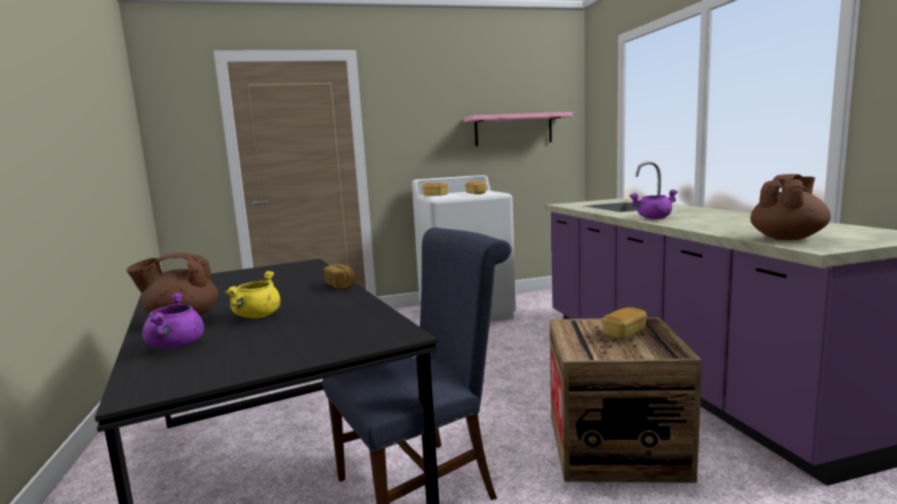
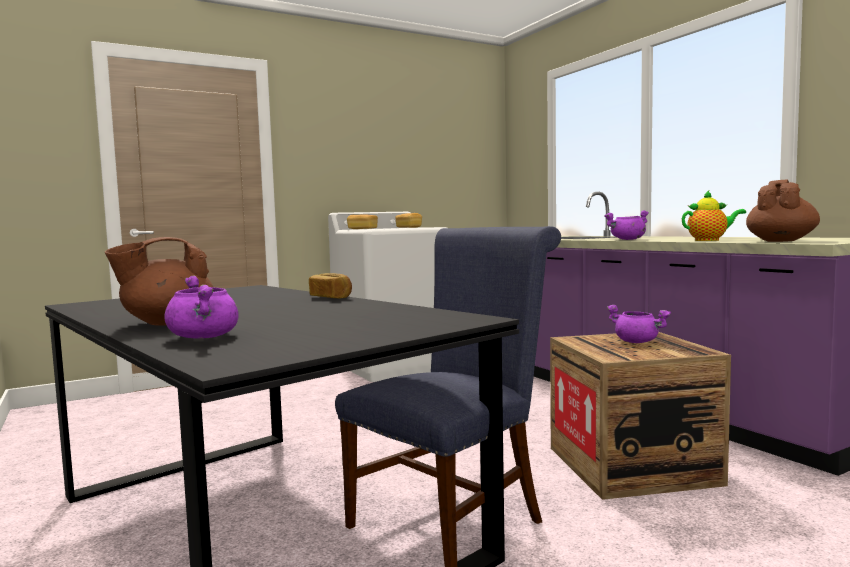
camera: 15 degrees left, 5 degrees down
(257, 316) = (269, 317): yellow cooking pot -> none
(513, 130) = (436, 164): pink shelf -> none
(624, 333) = (637, 342): bread -> purple cooking pot
(723, 229) = (710, 240): none -> teapot

